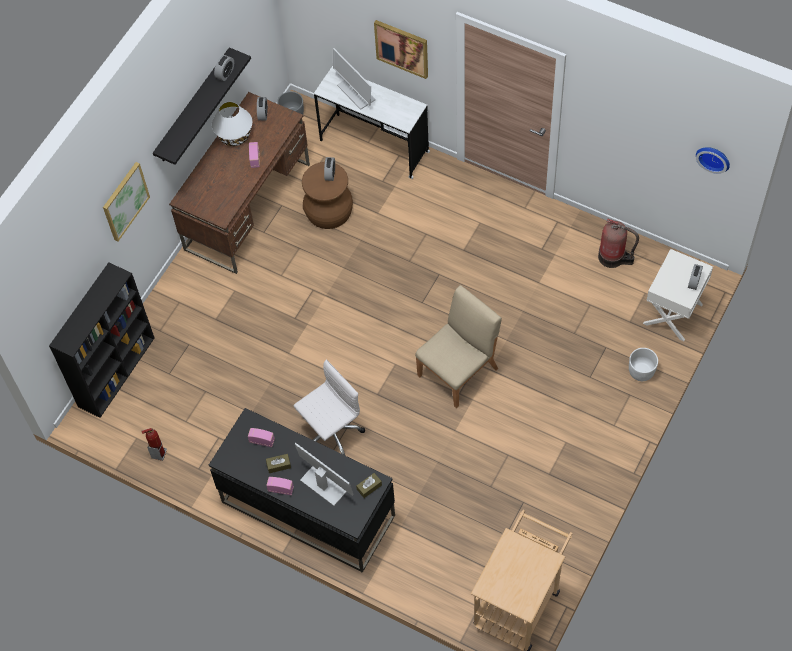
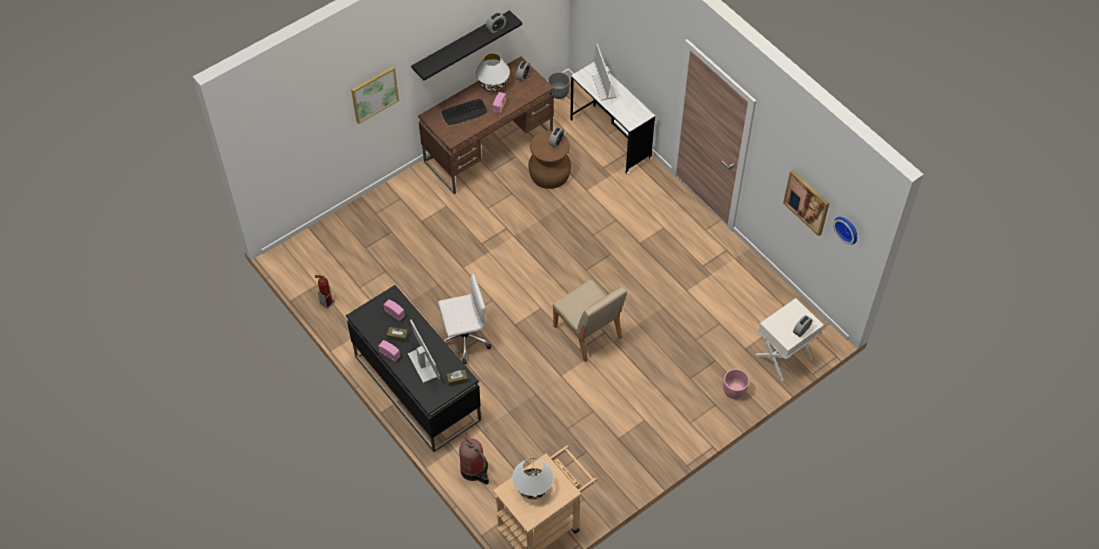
camera: 20 degrees right, 5 degrees down
(117, 371) = (328, 230): black bookcase -> none
(219, 180) = (464, 112): none -> keyboard
(402, 48) = (646, 60): picture -> picture (807, 202)
(459, 371) = (587, 333): beige chair -> beige chair turned 75 degrees clockwise
(512, 571) = (533, 487): none -> white table lamp
(613, 257) = (757, 294): fire extinguisher -> fire extinguisher (474, 471)
(641, 371) = (734, 391): white planter -> pink planter

